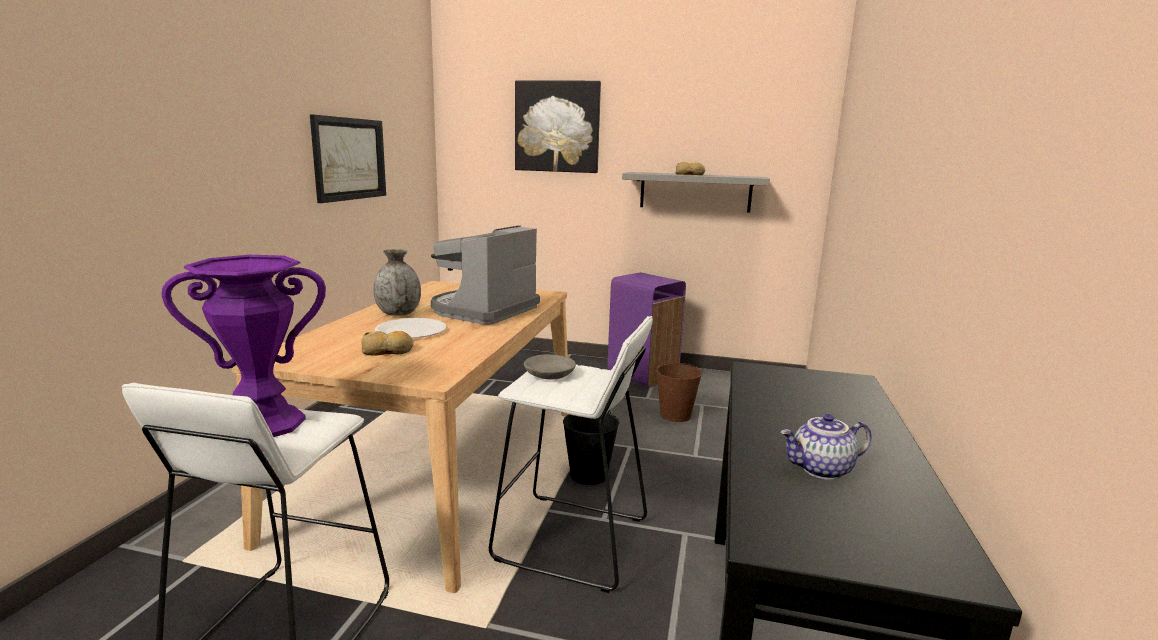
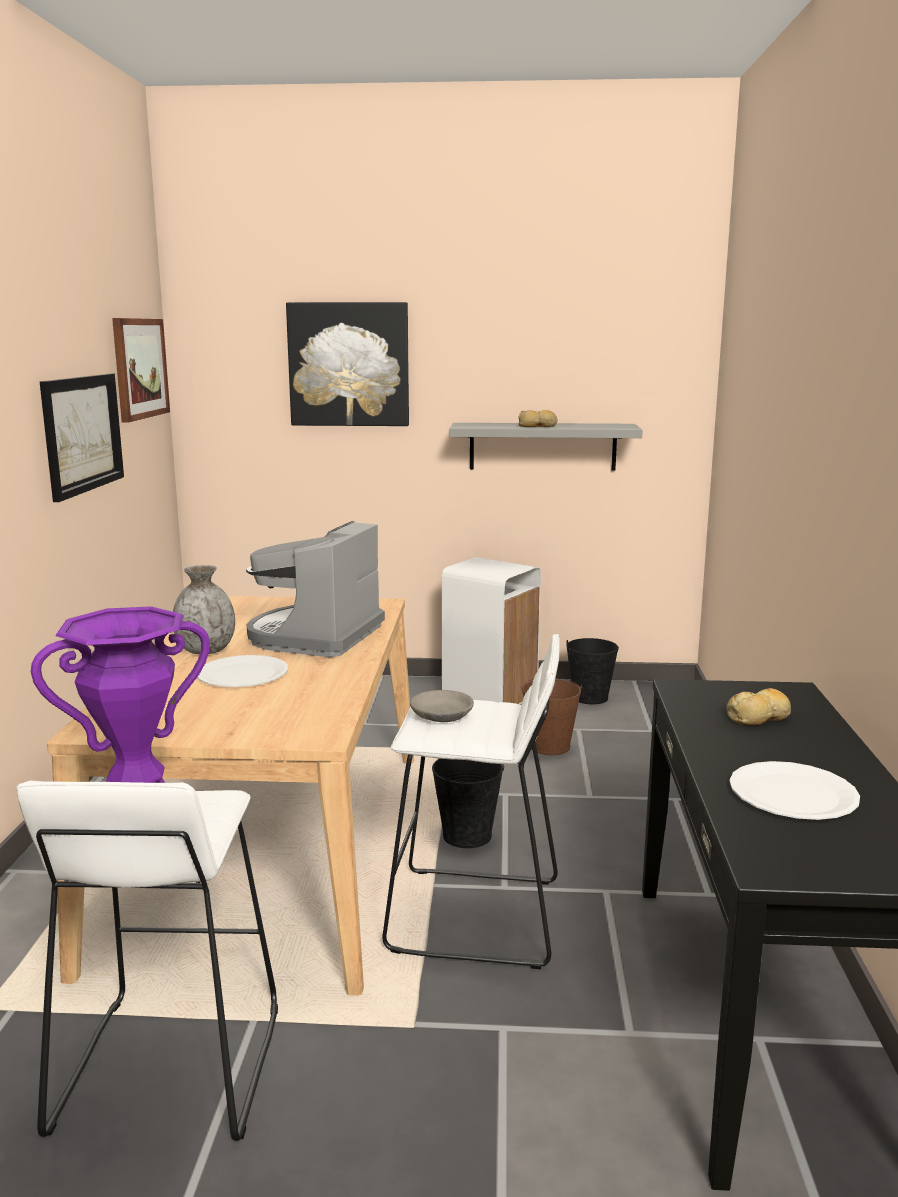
camera: 10 degrees left, 0 degrees up
(388, 351) = (235, 706): bread -> bread (759, 717)
(408, 122) = (139, 368): none -> picture
(643, 374) = (490, 695): purple trash can -> white trash can
(717, 383) = (590, 697): none -> black bucket
(822, 470) = (793, 794): teapot -> white plate

